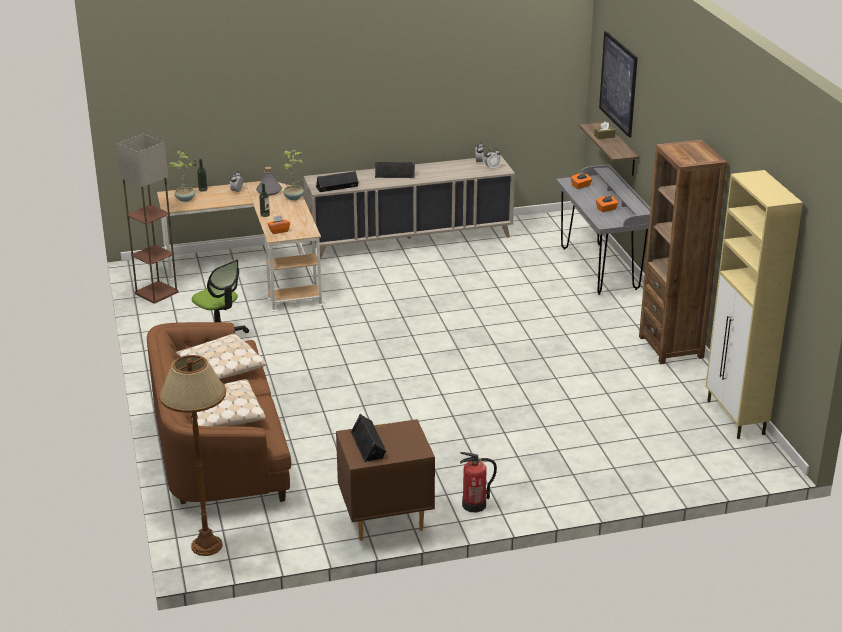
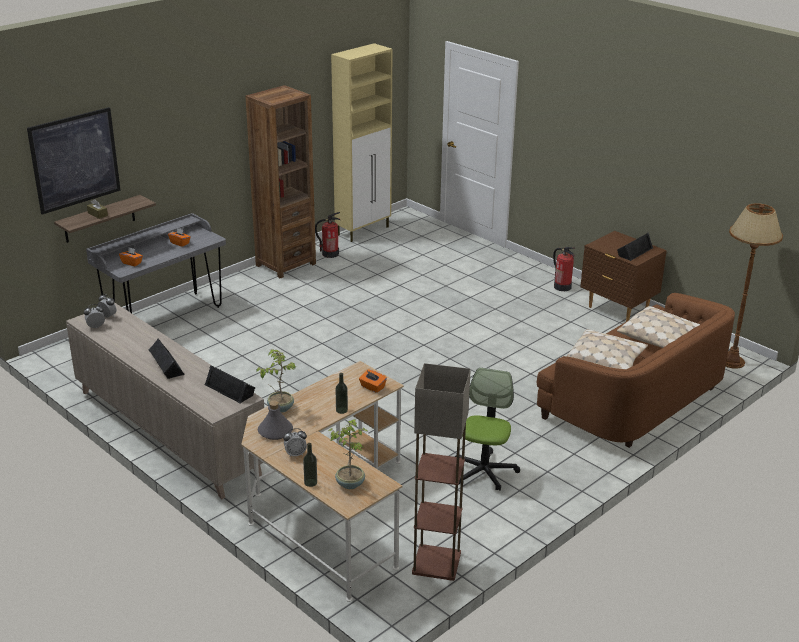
camera: 120 degrees left, 0 degrees up
(681, 379) = (330, 254): none -> fire extinguisher

